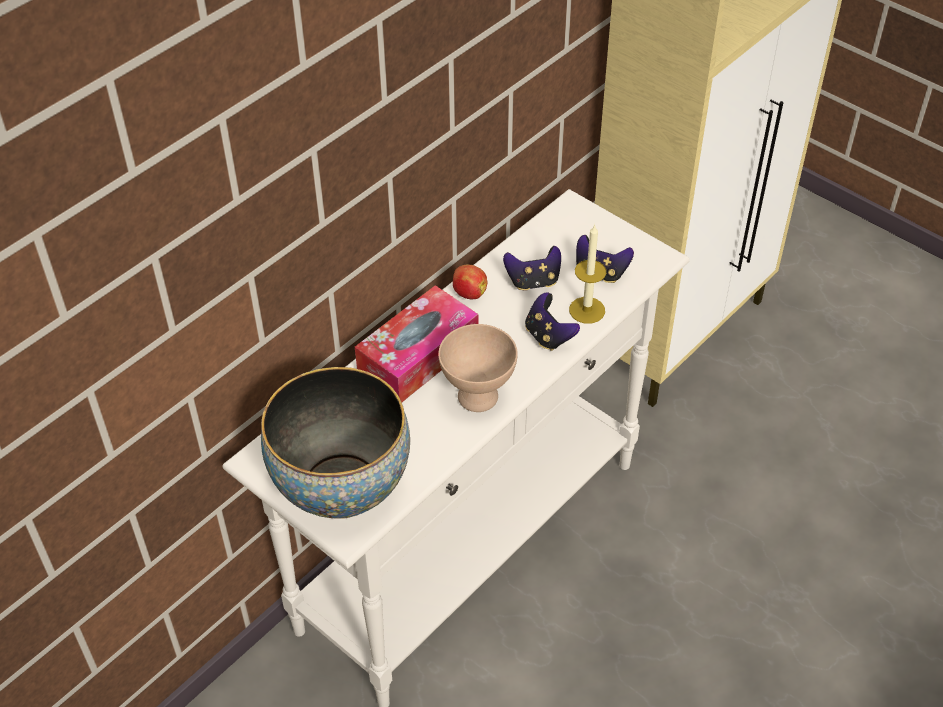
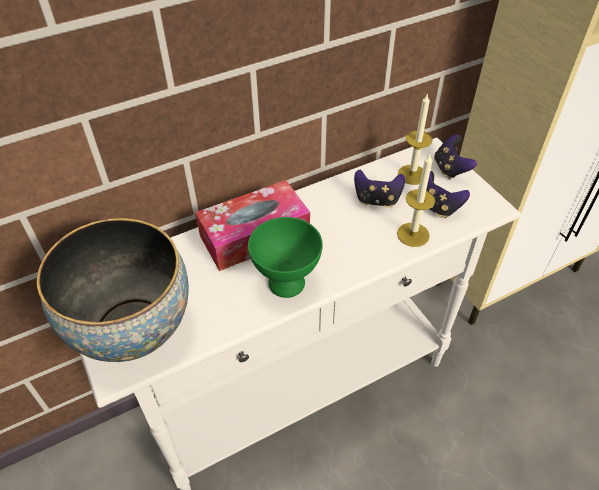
camera: 20 degrees right, 0 degrees up
(469, 293) = (320, 196): apple -> none
(476, 397) = (285, 283): beige bowl -> green bowl
(548, 336) = (370, 248): game controller -> game controller (450, 169)
(560, 242) = (412, 174): none -> candle

